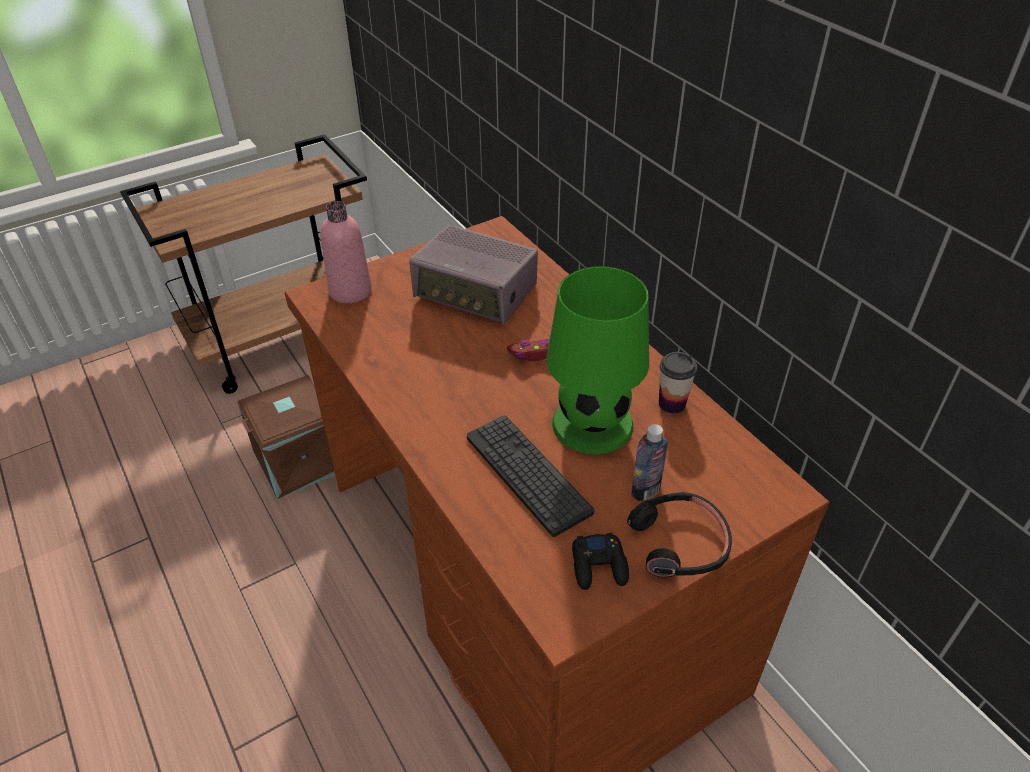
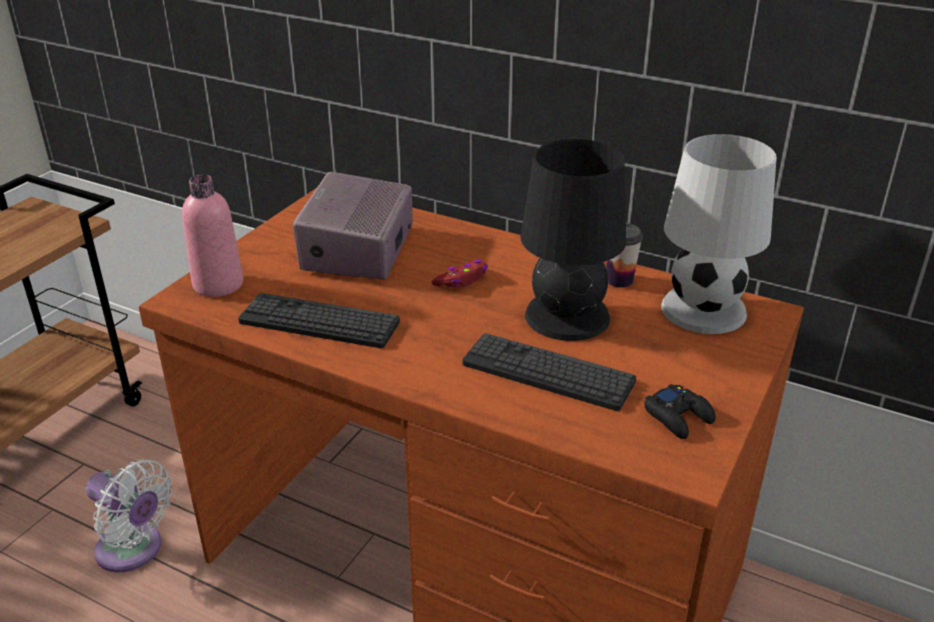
camera: 30 degrees left, 10 degrees down
(299, 459) = (134, 550): brown storage box -> white fan
(393, 353) = (319, 322): none -> keyboard
(476, 293) = (357, 250): radio -> radio turned 105 degrees clockwise
(593, 424) = (568, 316): green table lamp -> black table lamp
(645, 490) = (660, 348): bottle -> none
(679, 543) = (725, 375): black headphones -> none
(723, 466) = (704, 310): none -> white table lamp

